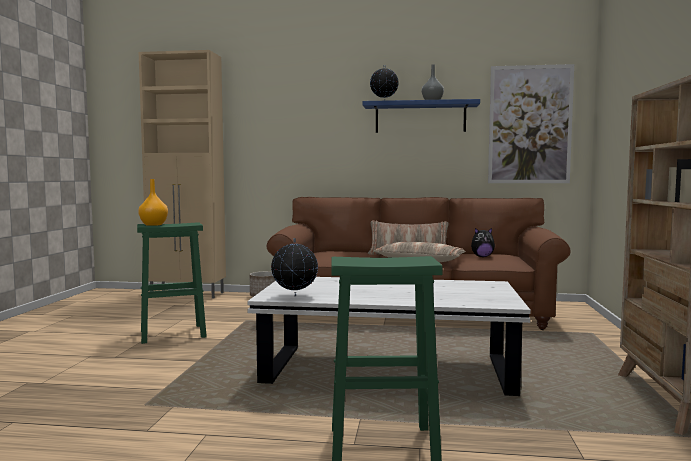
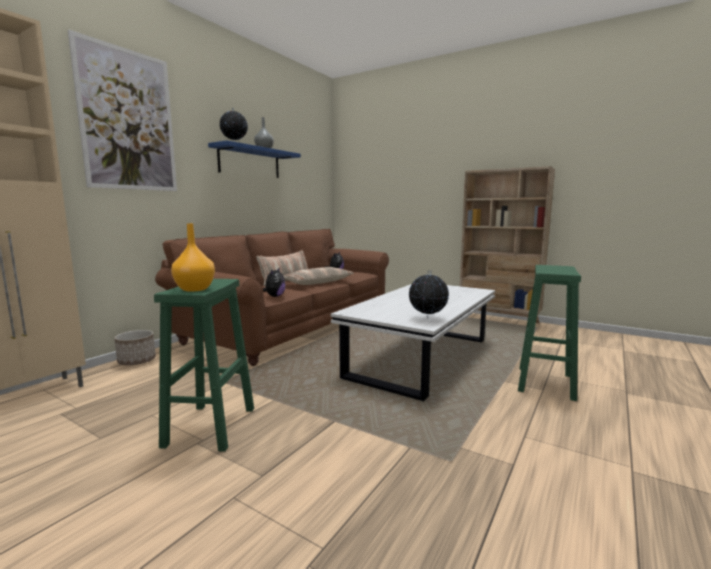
camera: 65 degrees left, 5 degrees up
(325, 259) = (274, 296): none -> plush toy
(530, 125) = (309, 176): picture -> picture (128, 120)

